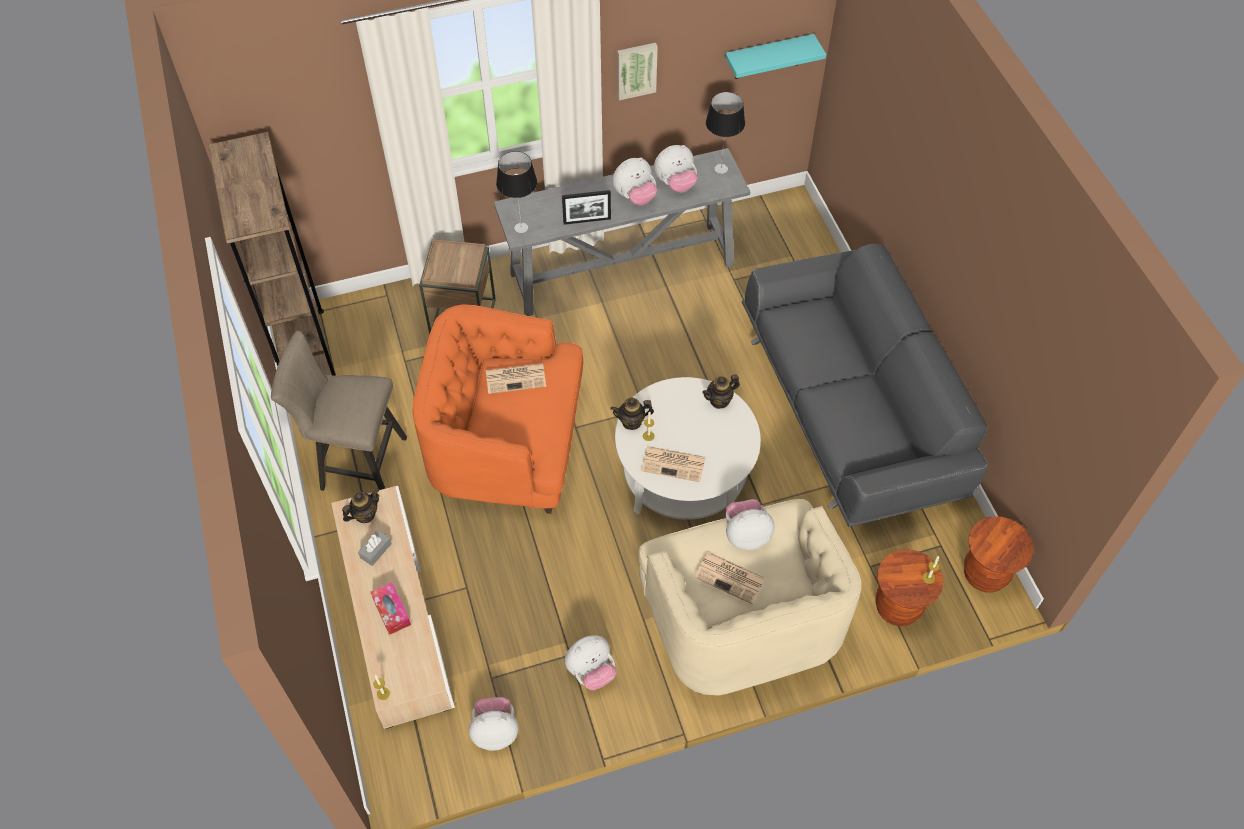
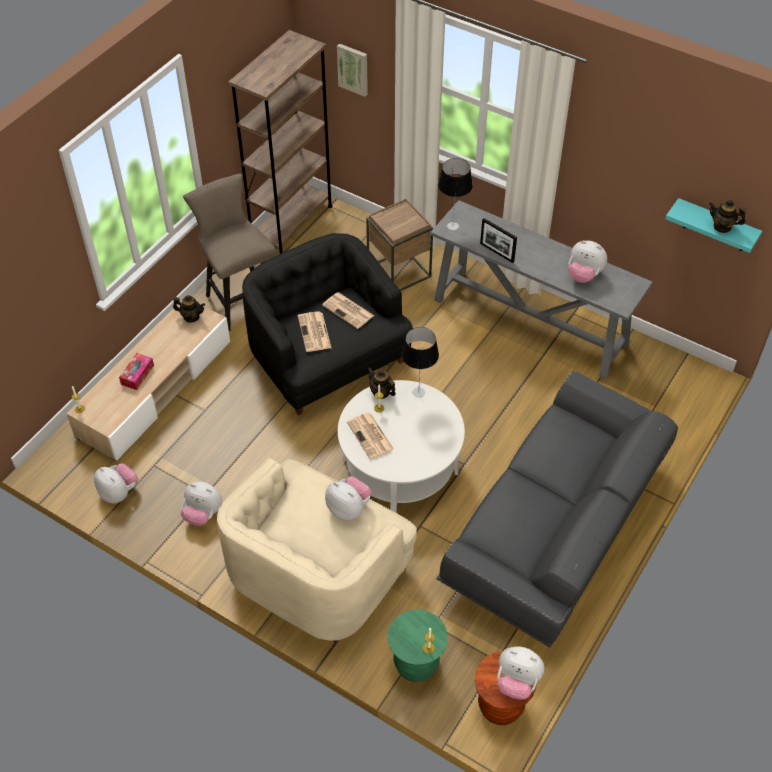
camera: 50 degrees right, 5 degrees down
(376, 550) = (171, 339): grey tissue box -> none
(507, 445) = (327, 359): orange armchair -> black armchair
(635, 197) = (546, 262): plush toy -> plush toy (517, 682)
(636, 70) = (600, 165): picture -> picture (353, 69)
(719, 400) = (448, 428): teapot -> teapot (722, 227)
(721, 168) = (628, 289): table lamp -> table lamp (419, 392)
(731, 578) = (306, 521): newspaper -> newspaper (314, 332)
(897, 607) = (416, 664): brown stool -> green stool

